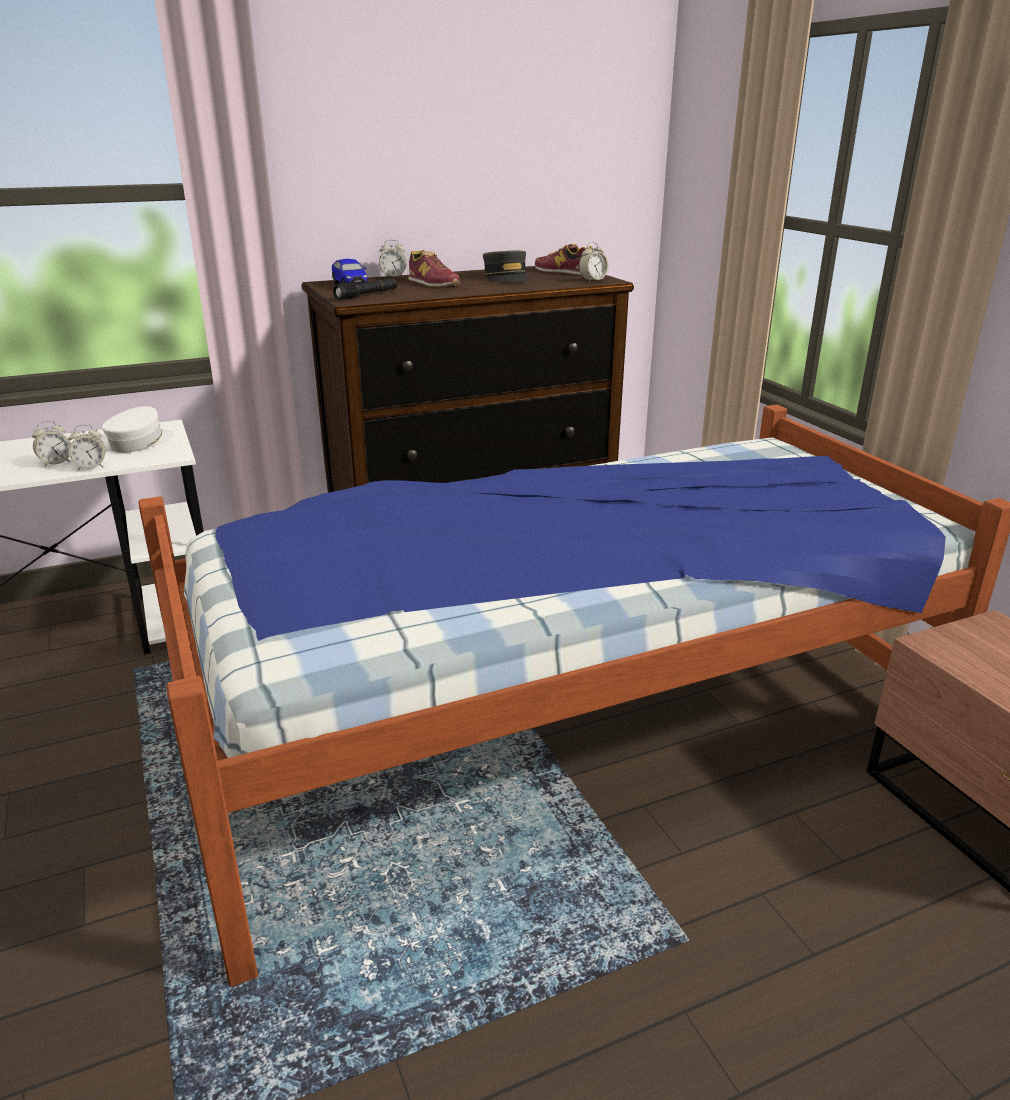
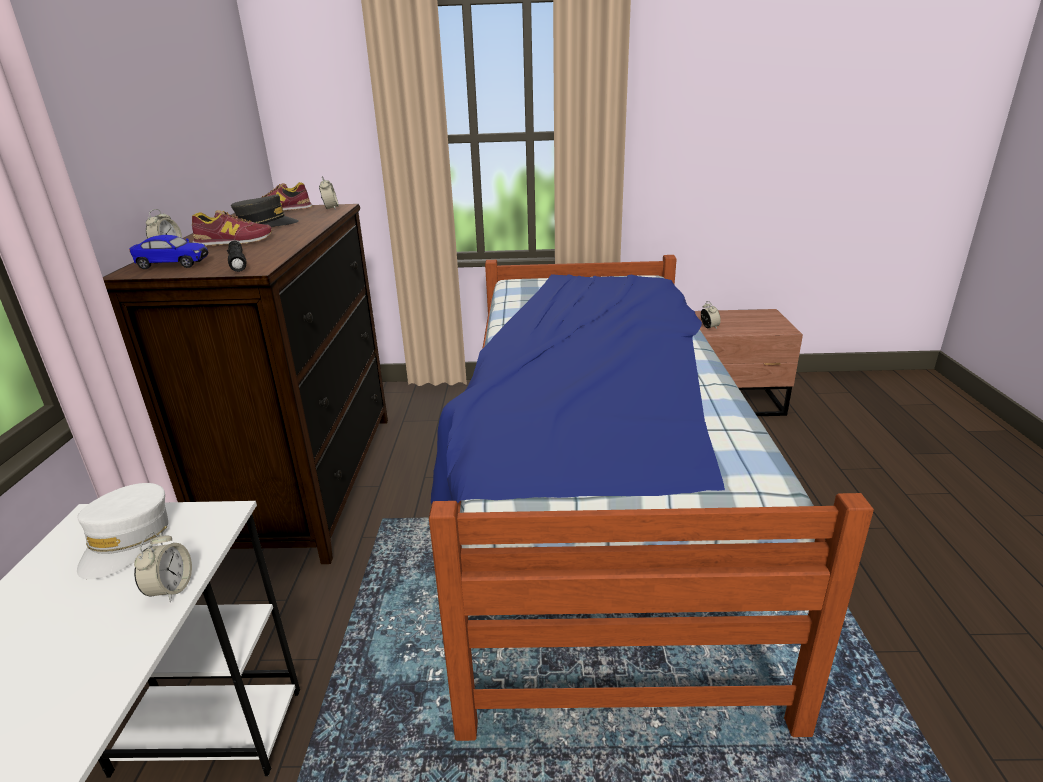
camera: 65 degrees left, 0 degrees up
(56, 463) = (102, 628): alarm clock -> alarm clock (709, 327)
(140, 442) = (127, 541): white cap -> white cap turned 135 degrees counterclockwise

